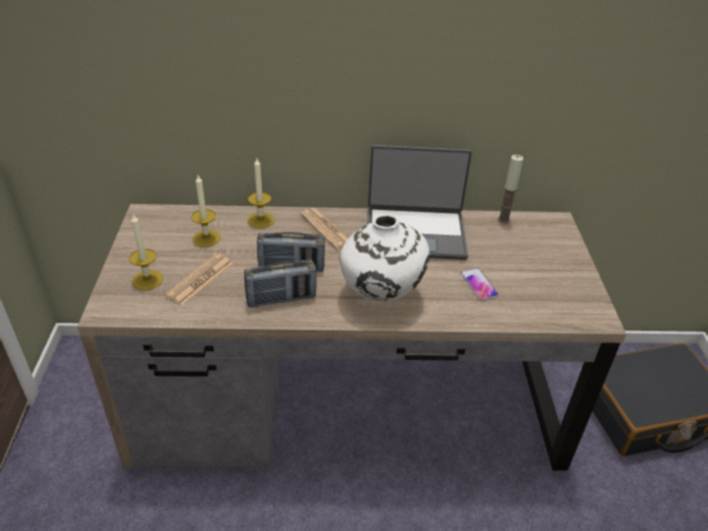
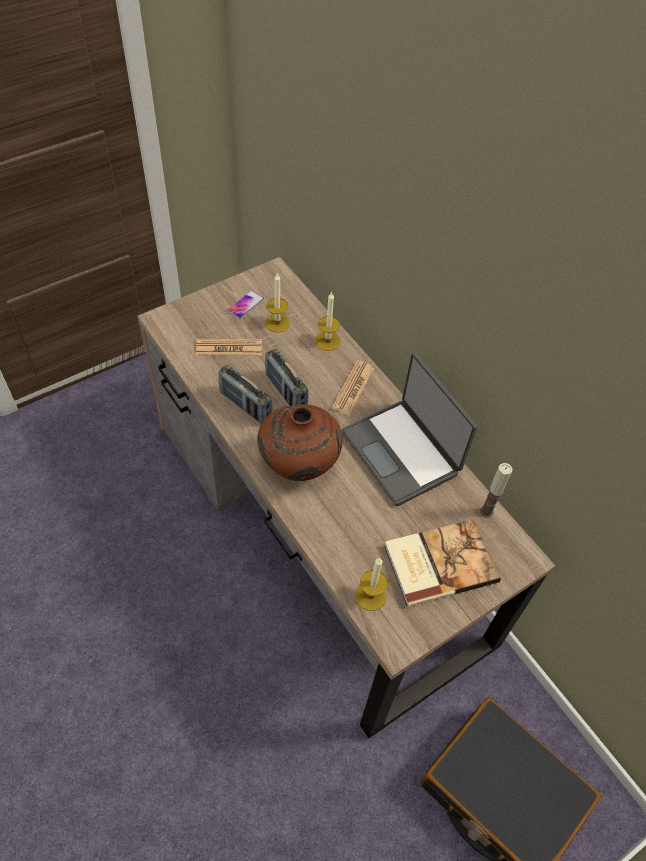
camera: 55 degrees right, 15 degrees up
(147, 280) = (206, 320): candle -> candle (370, 595)
(380, 295) = (298, 466): white vase -> brown vase
(479, 284) = (368, 530): phone -> phone (245, 305)
(534, 262) = (438, 562): none -> book

